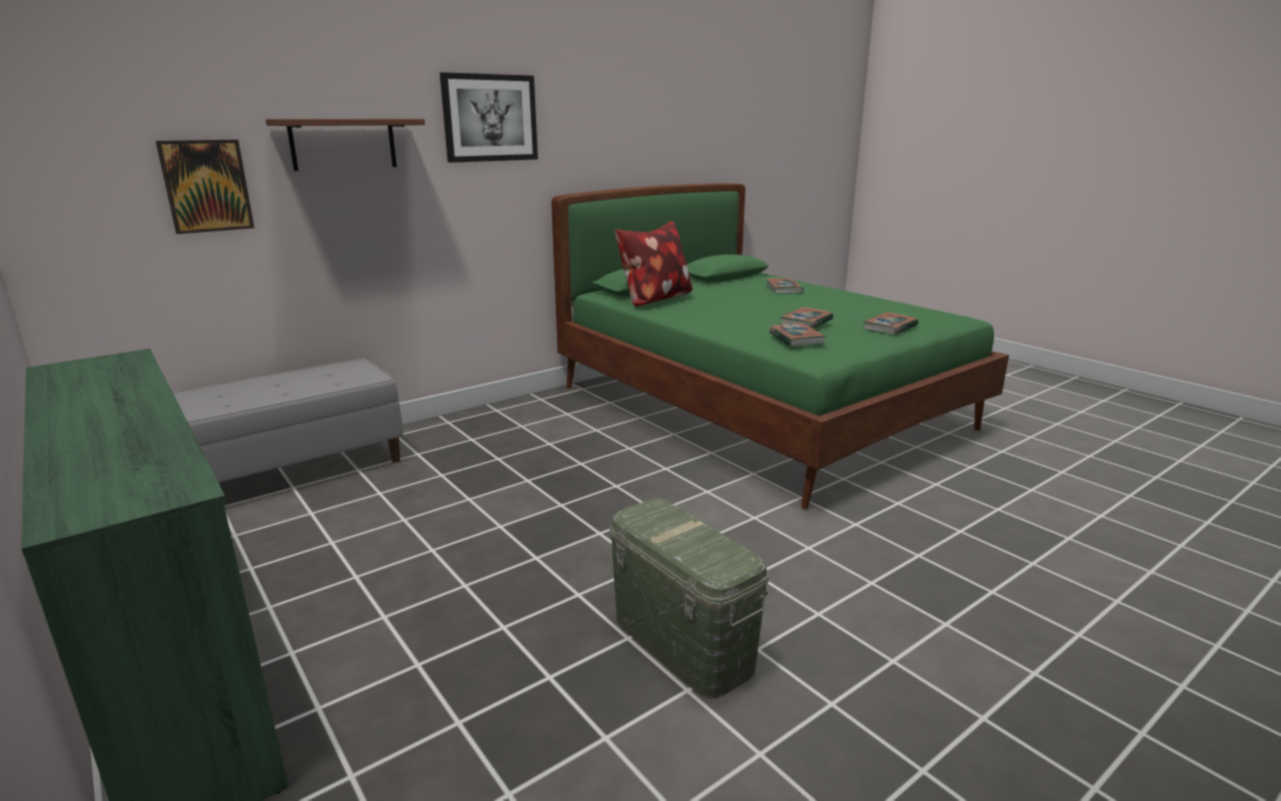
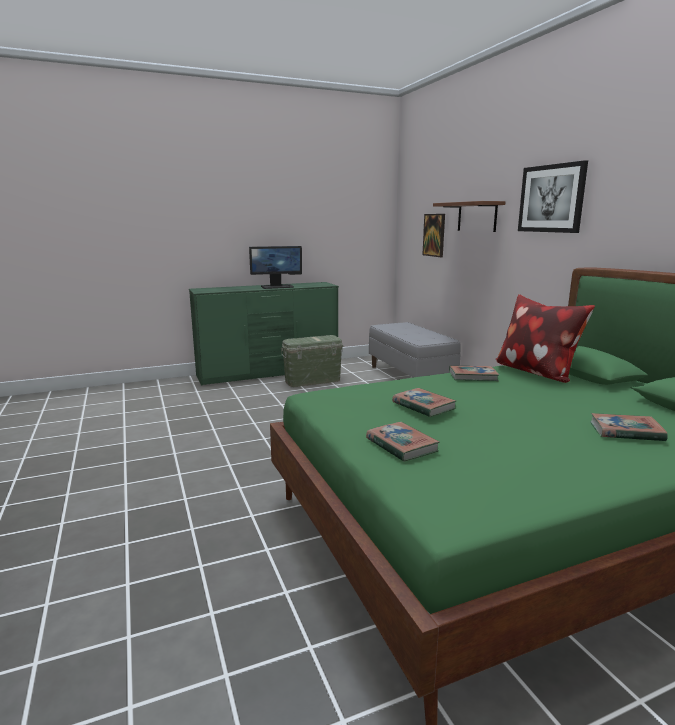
camera: 105 degrees right, 5 degrees down
(117, 403) = (277, 286): none -> monitor
(681, 643) = (197, 438): green storage box -> green storage box (312, 380)
(796, 339) = (364, 392): book -> book (473, 376)

